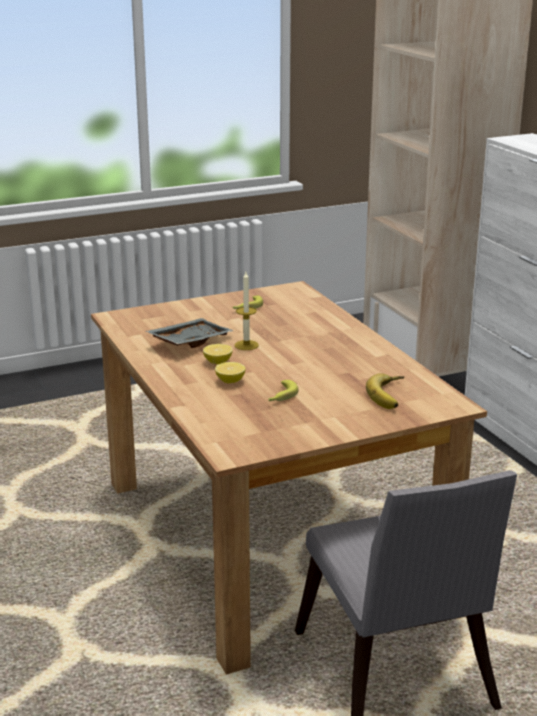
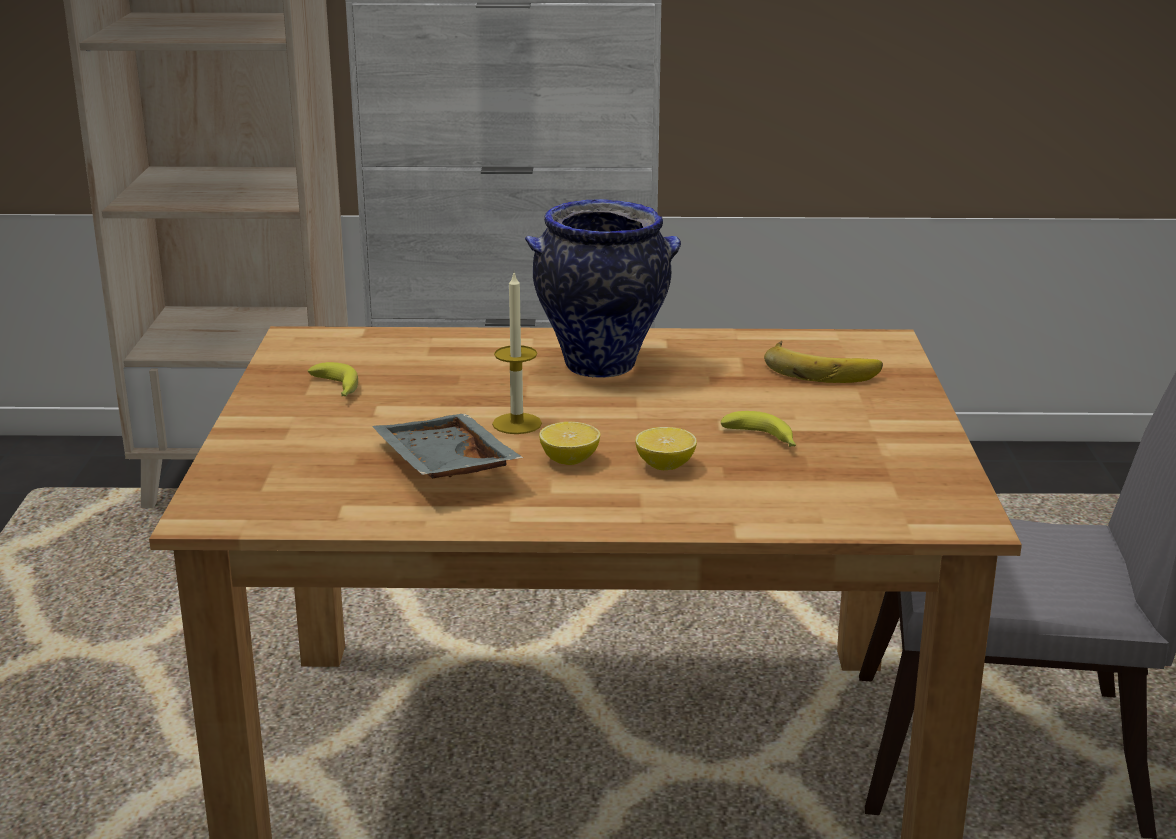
camera: 65 degrees left, 0 degrees up
(333, 348) = (602, 365): none -> vase

